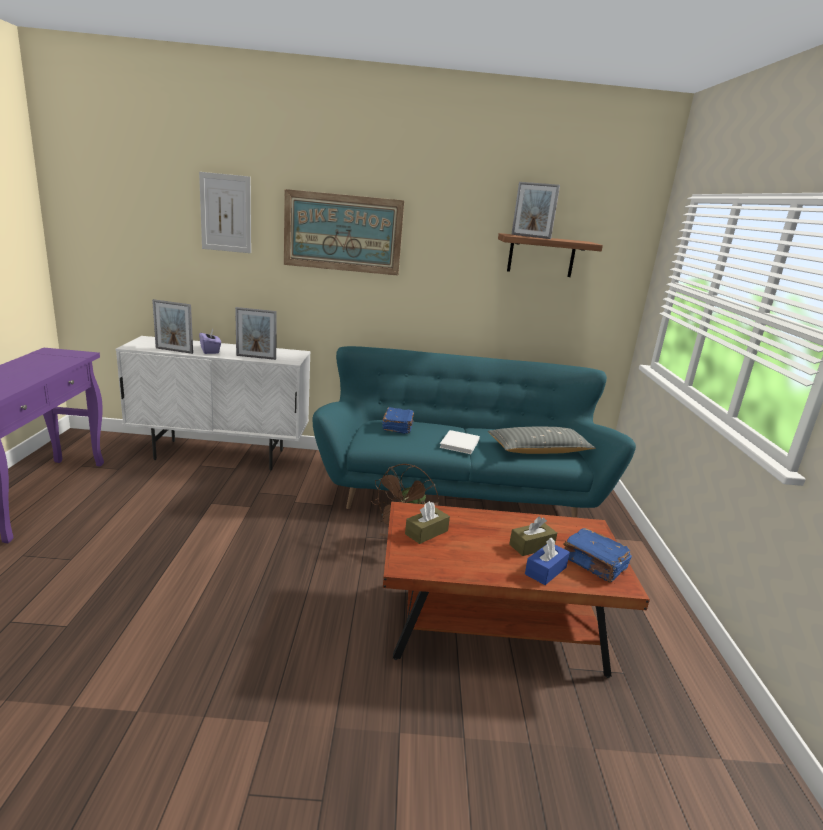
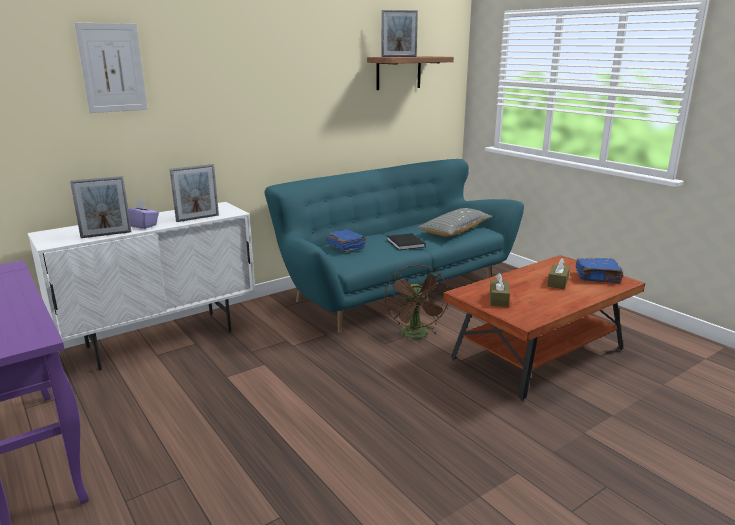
camera: 35 degrees left, 0 degrees up
(343, 233) = (239, 74): picture -> none
(459, 444) = (406, 243): white book -> black book
(545, 571) = (586, 291): blue tissue box -> none

